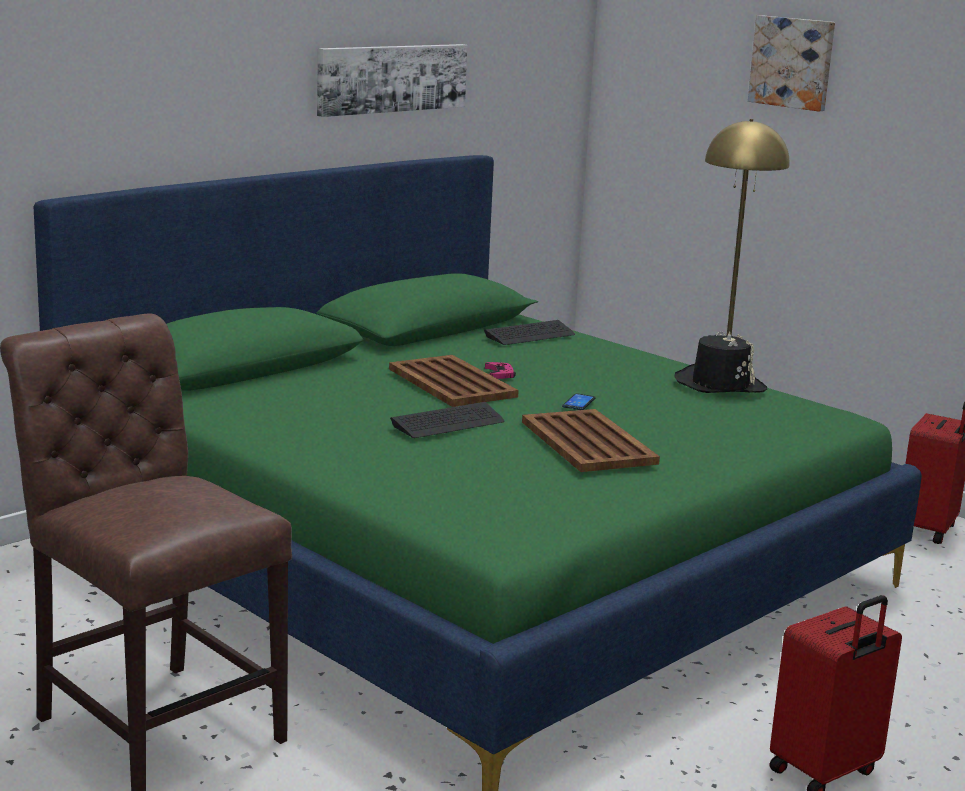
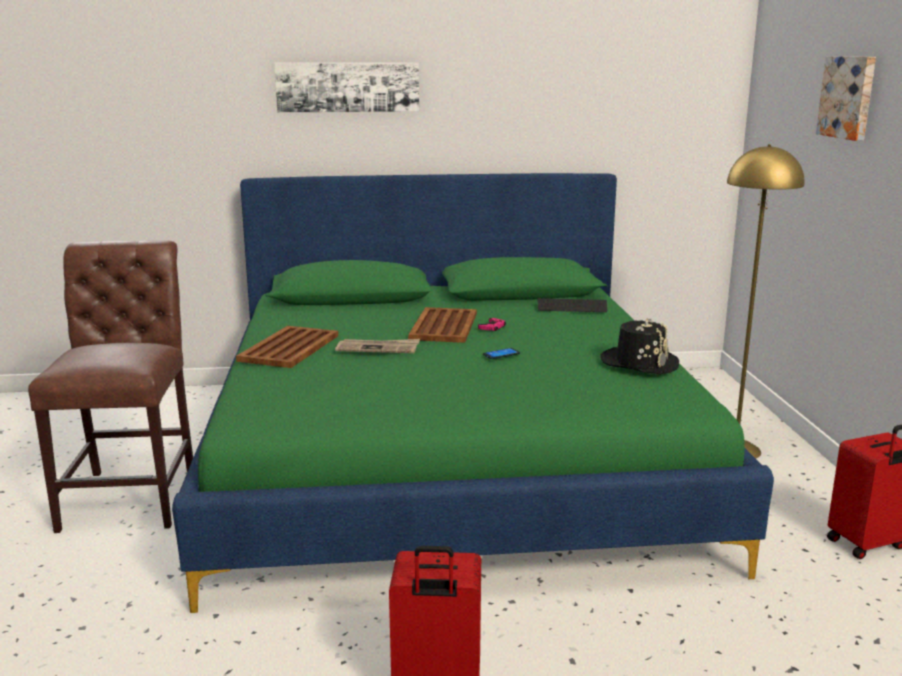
camera: 40 degrees right, 0 degrees up
(391, 78) = (532, 113): picture -> picture (347, 87)
(448, 423) = (378, 348): keyboard -> newspaper
(587, 442) = (438, 378): brown tray -> brown tray (290, 348)

